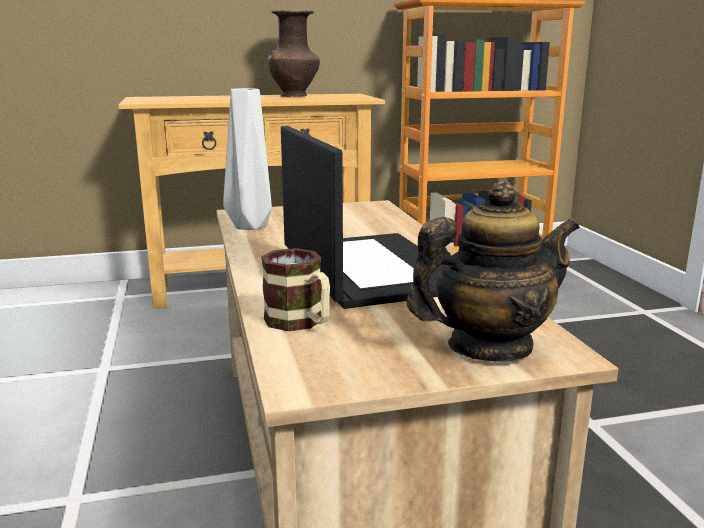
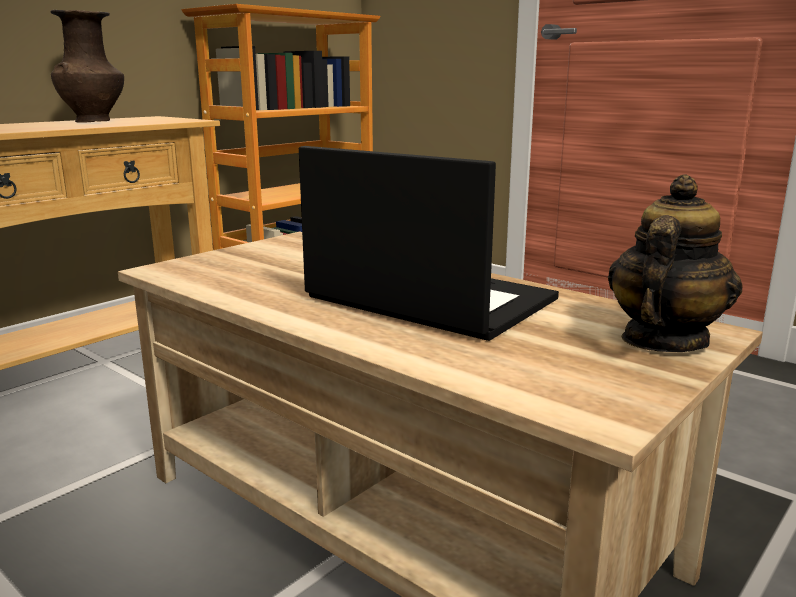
camera: 35 degrees left, 0 degrees up
(250, 226) = (205, 281): grey vase -> none
(300, 323) = (481, 364): mug -> none

